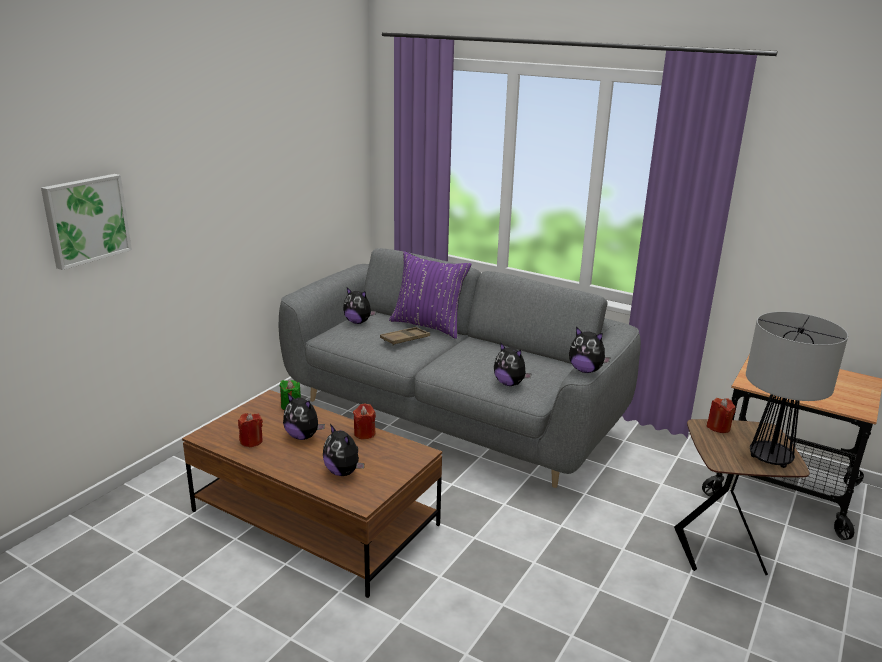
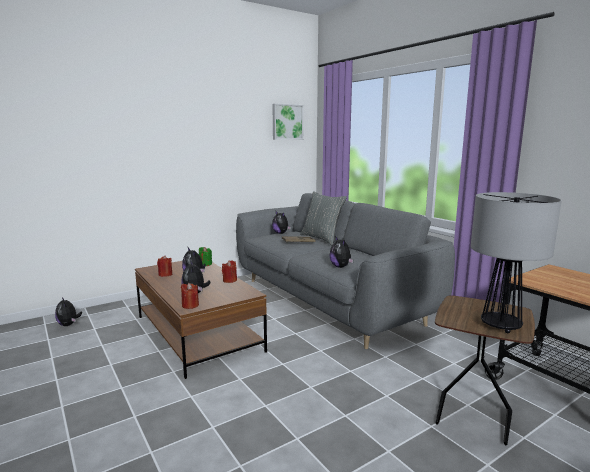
camera: 25 degrees right, 10 degrees down
(86, 220) = (110, 142): picture -> picture (287, 122)
(428, 326) = (321, 239): purple pillow -> grey pillow
(586, 370) = (382, 254): plush toy -> plush toy (69, 324)
(718, 427) = (471, 302): red candle -> red candle (190, 305)

